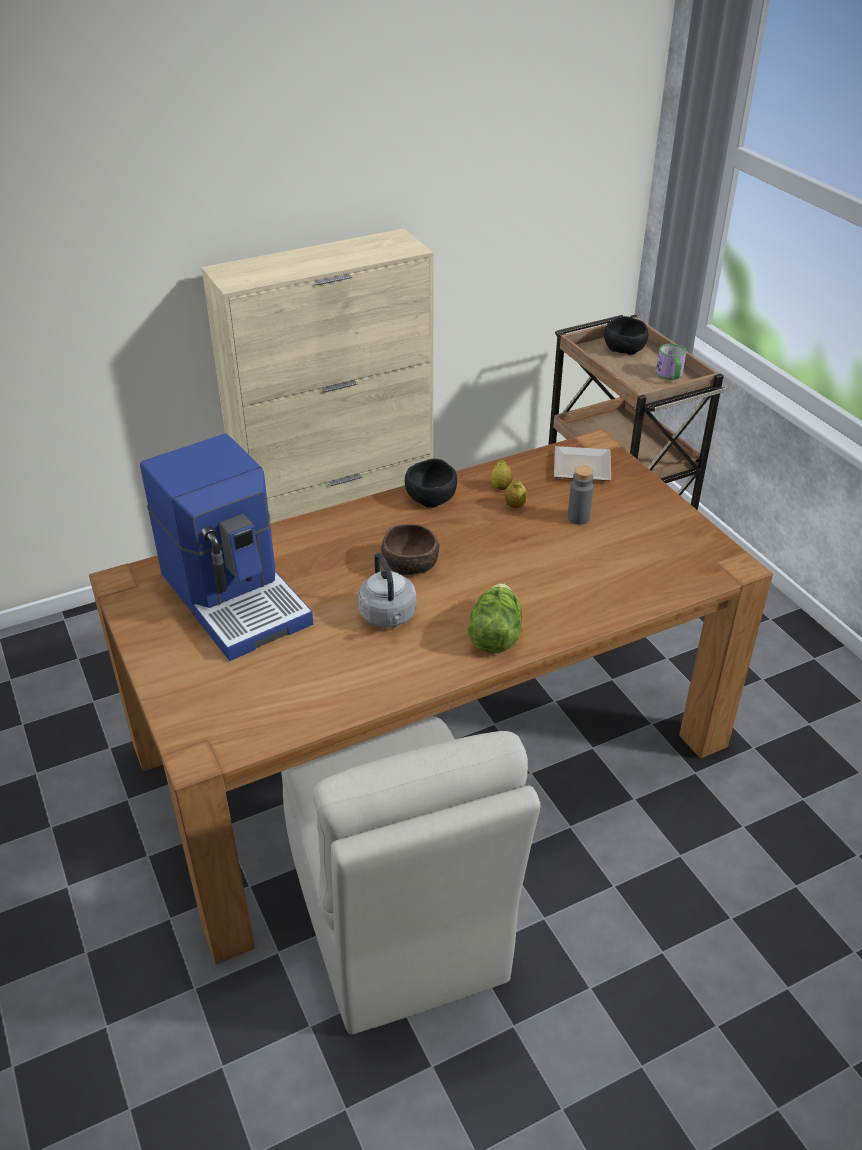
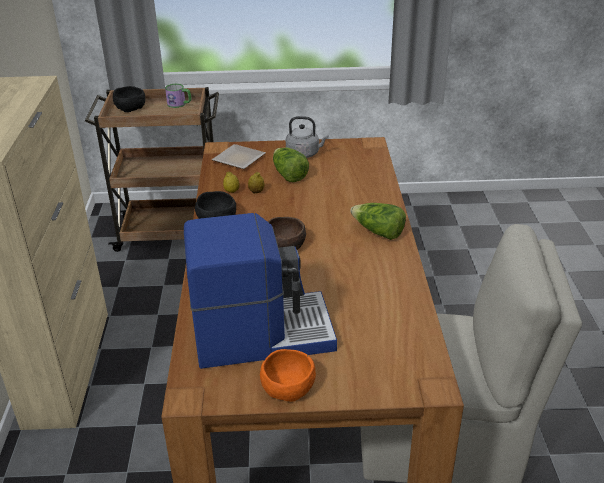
camera: 65 degrees left, 5 degrees down
(157, 643) = (289, 387): none -> orange bowl
(388, 617) = (335, 268): grey kettle -> grey kettle (304, 154)
(578, 518) = (288, 175): grey bottle -> lettuce

